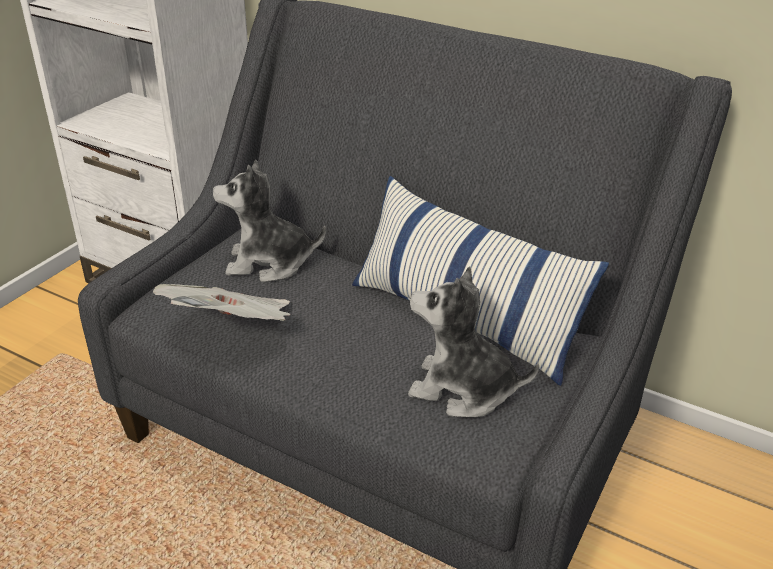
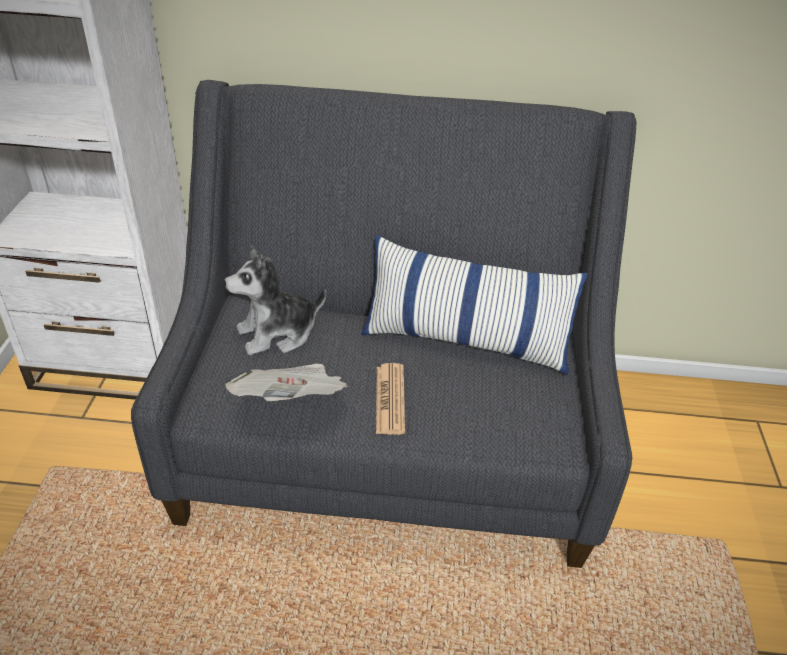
camera: 25 degrees left, 5 degrees up
(335, 353) = (390, 399): none -> newspaper
(462, 389) = (503, 399): plush toy -> none

